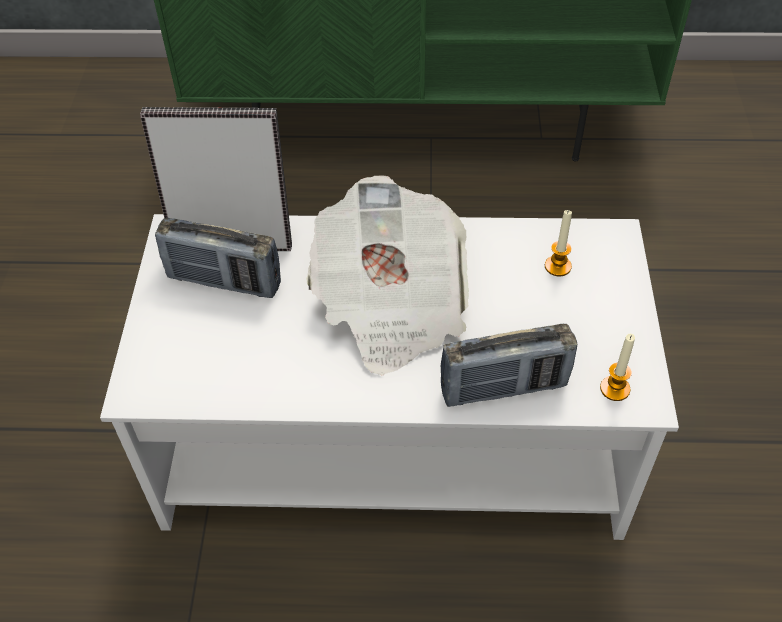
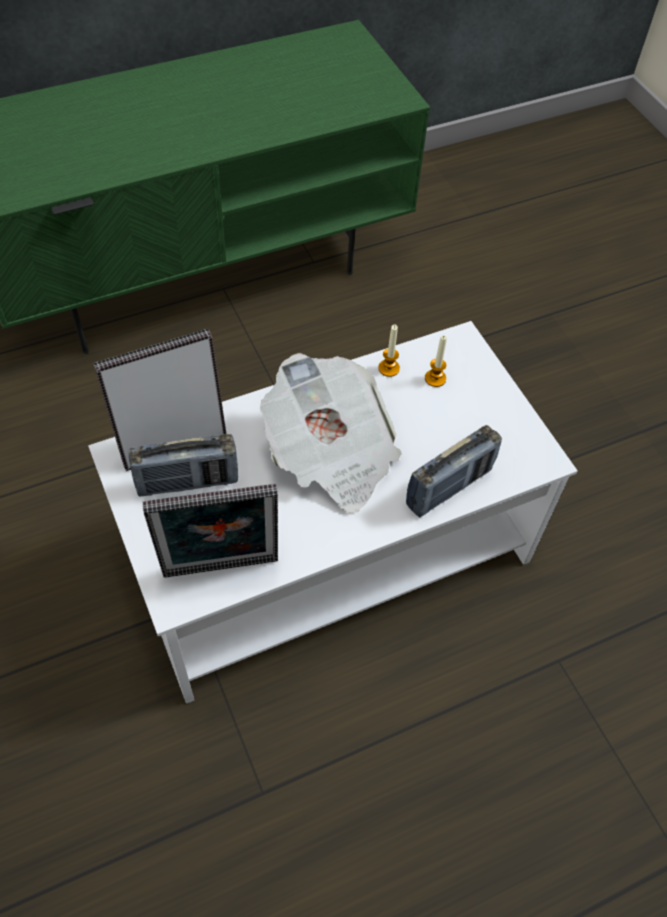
camera: 30 degrees left, 5 degrees up
(201, 381) = (221, 571): none -> picture frame
(615, 389) = (523, 458): candle -> candle (389, 368)

